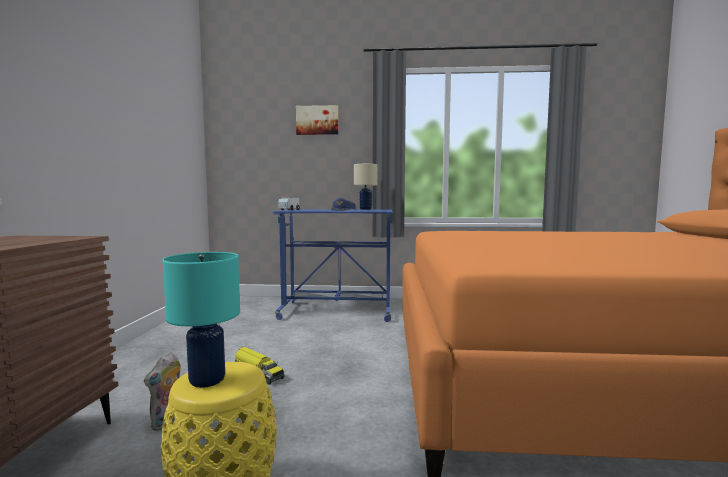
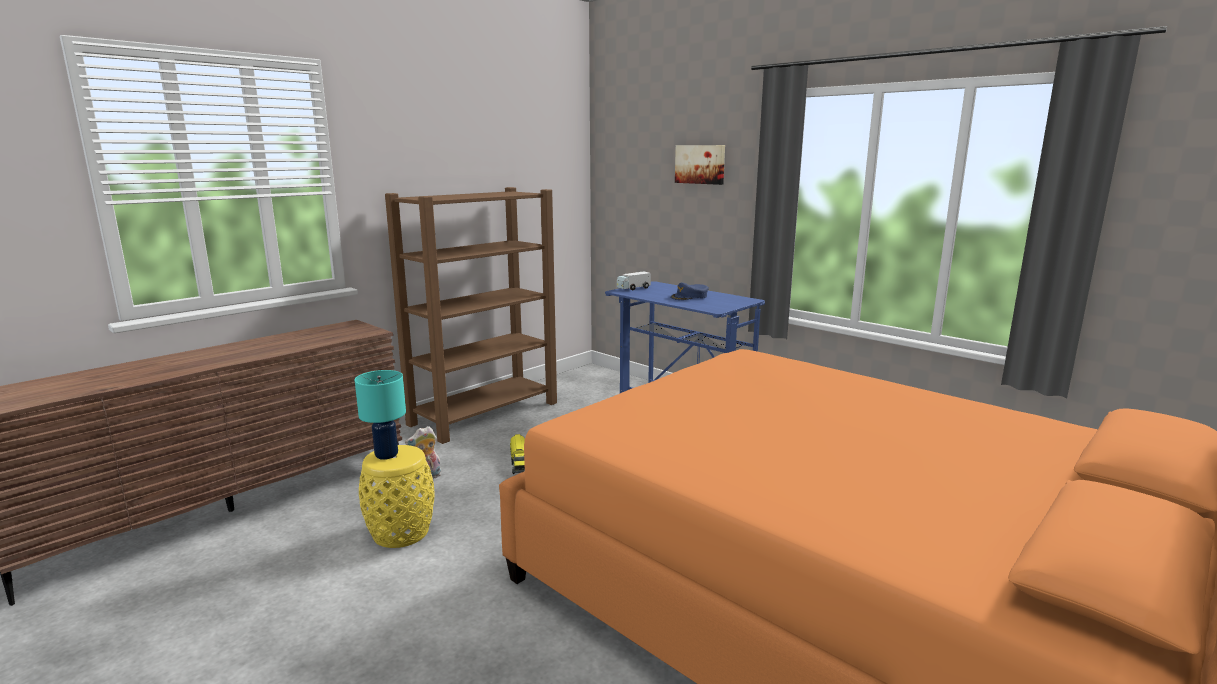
camera: 40 degrees right, 10 degrees up
(159, 348) = (484, 413): none -> brown bookcase
(365, 209) = (728, 296): beige table lamp -> none

